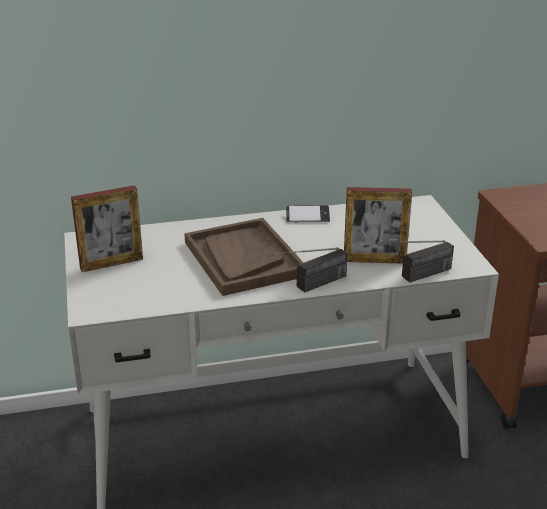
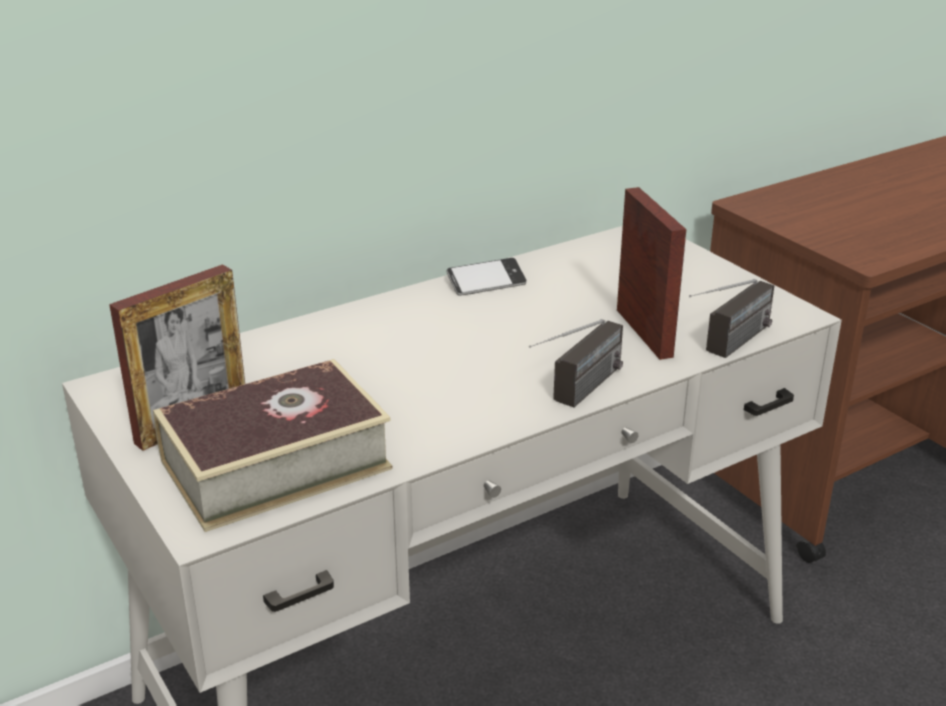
camera: 20 degrees left, 0 degrees up
(138, 291) = (275, 464): none -> book
(243, 259) = (429, 370): brown tray -> none
(374, 260) = (644, 333): picture frame -> picture frame turned 90 degrees counterclockwise

